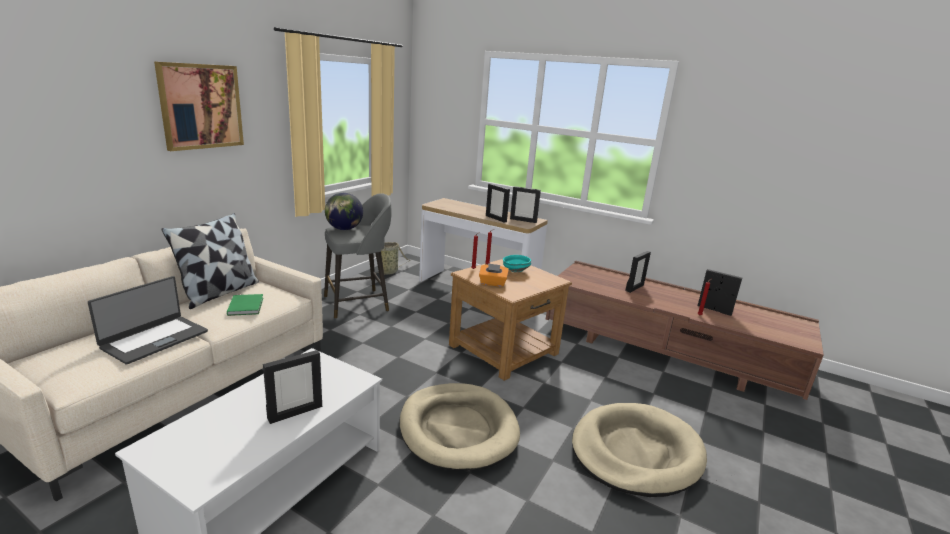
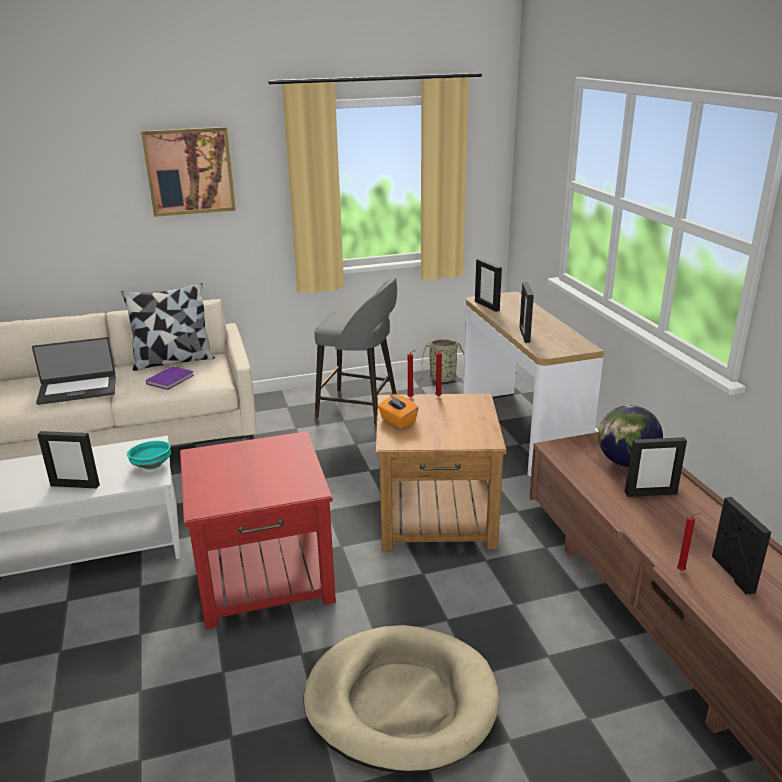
camera: 45 degrees right, 5 degrees up
(246, 306) = (171, 379): green book -> purple book
(344, 229) = (344, 315): globe -> globe (626, 462)
(458, 429) = (264, 575): beige dog bed -> red side table
(515, 271) = (457, 413): turquoise bowl -> turquoise bowl (151, 465)
(523, 220) = (561, 344): picture frame -> picture frame (487, 306)

